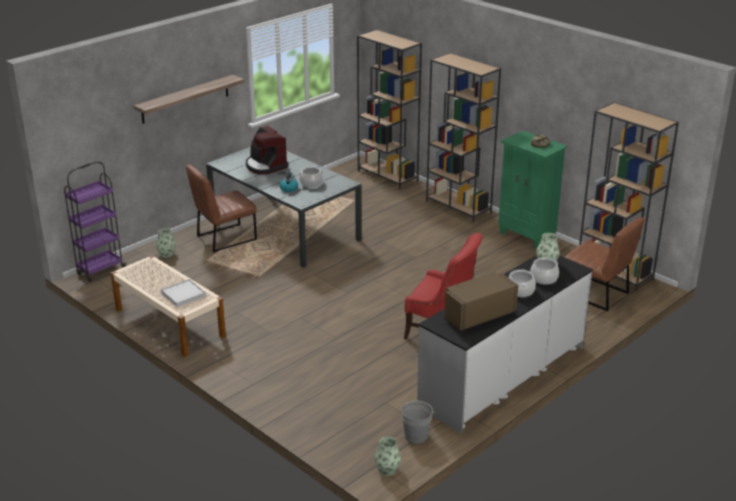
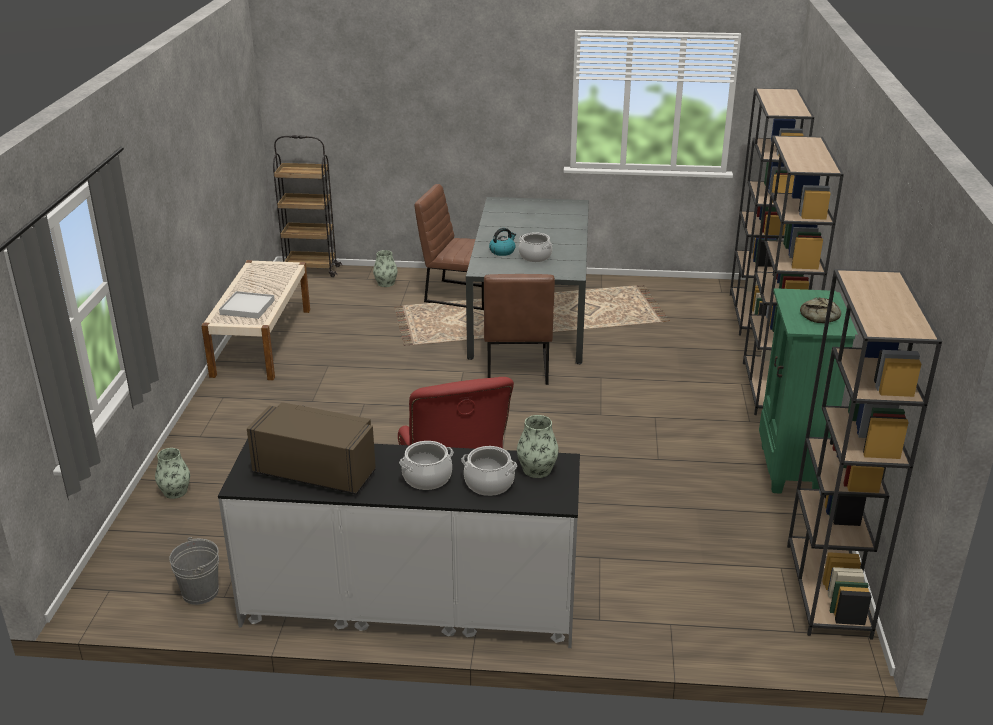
camera: 50 degrees right, 0 degrees up
(100, 271) = (311, 271): purple cart -> brown cart
(185, 99) = (464, 102): shelf -> none
(265, 166) = (532, 221): coffee machine -> none
(387, 470) = (109, 602): vase -> vase (175, 491)
(596, 294) = (738, 598): brown chair -> brown chair (516, 368)

